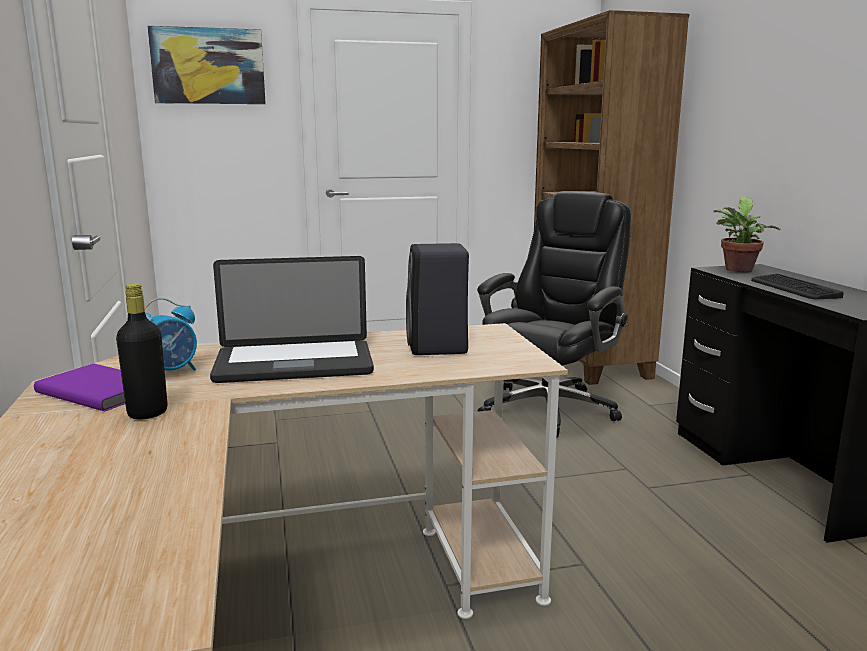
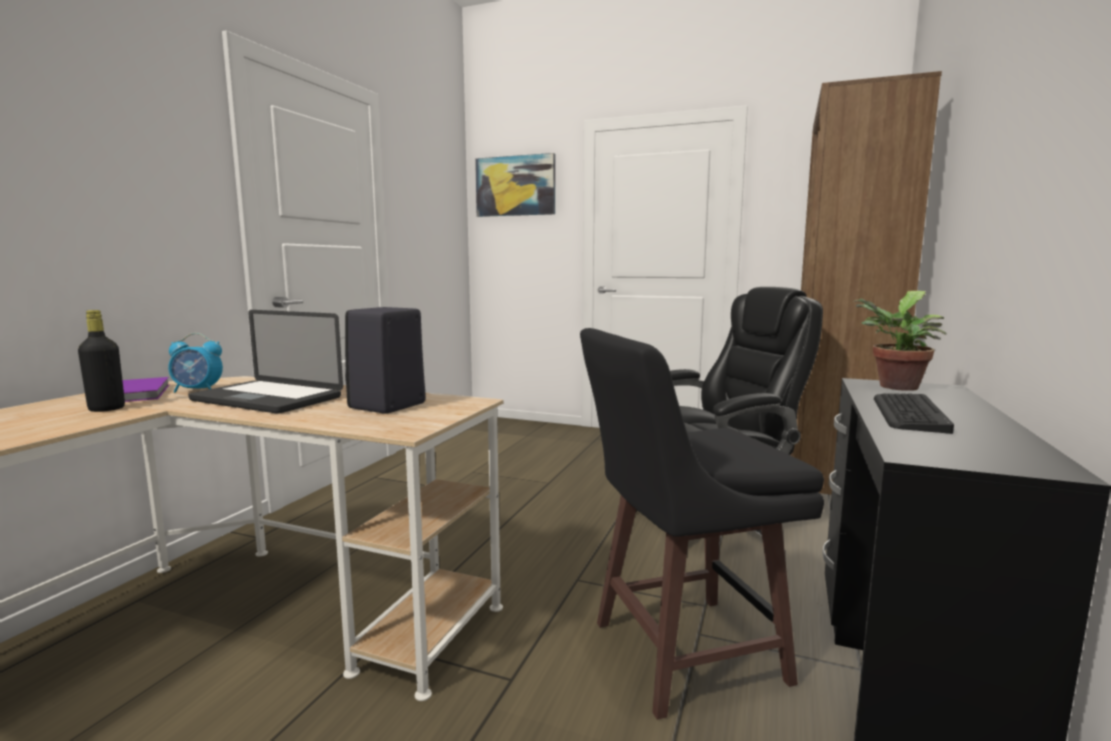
camera: 35 degrees right, 5 degrees down
(655, 502) = (682, 652): none -> black stool

